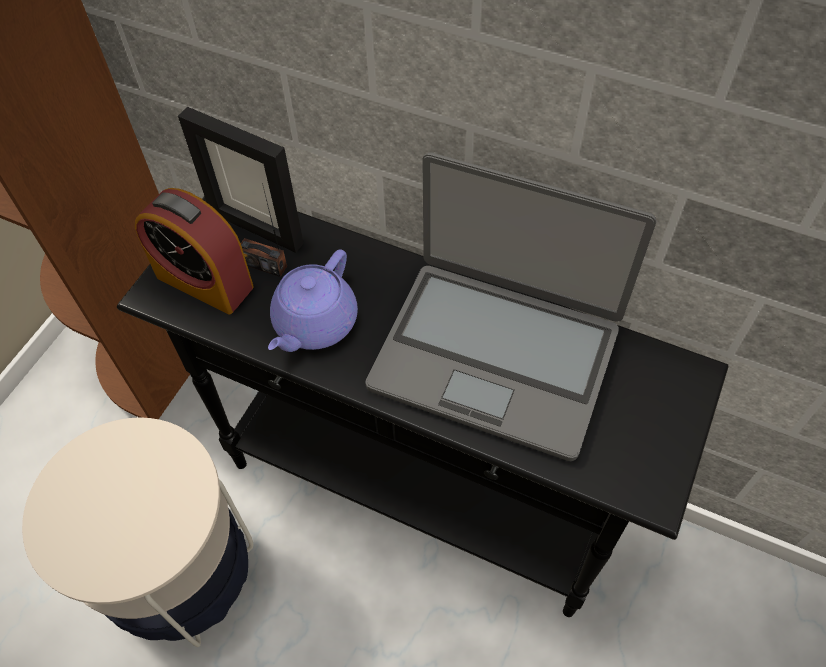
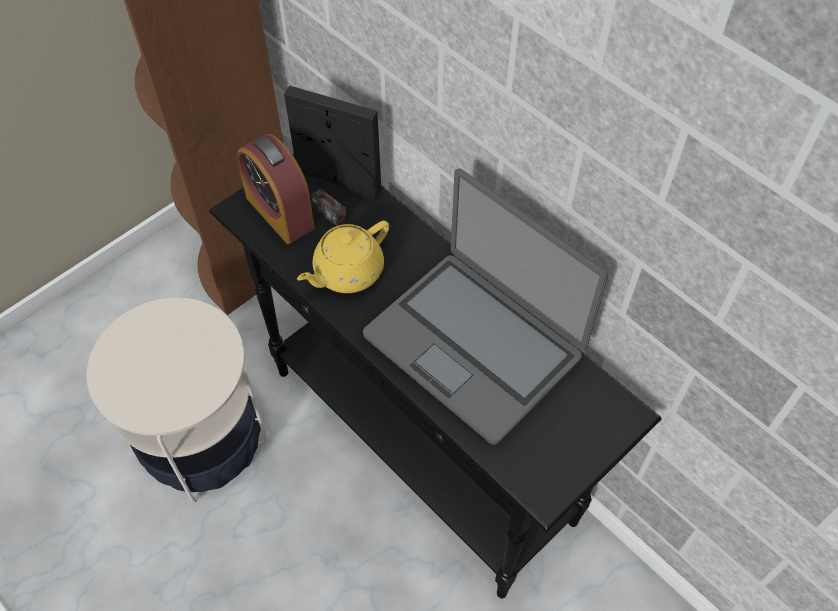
camera: 20 degrees right, 0 degrees up
(257, 226) = (338, 181): picture frame -> picture frame turned 150 degrees clockwise
(314, 323) = (347, 272): purple teapot -> yellow teapot

